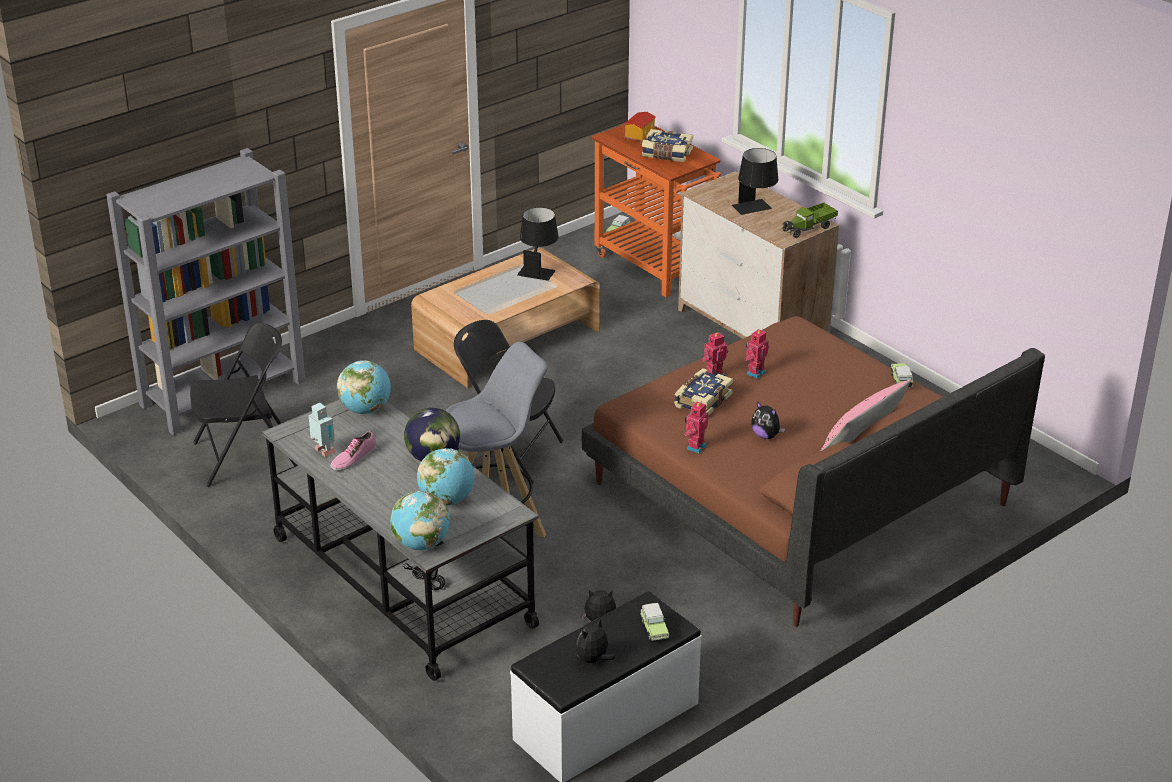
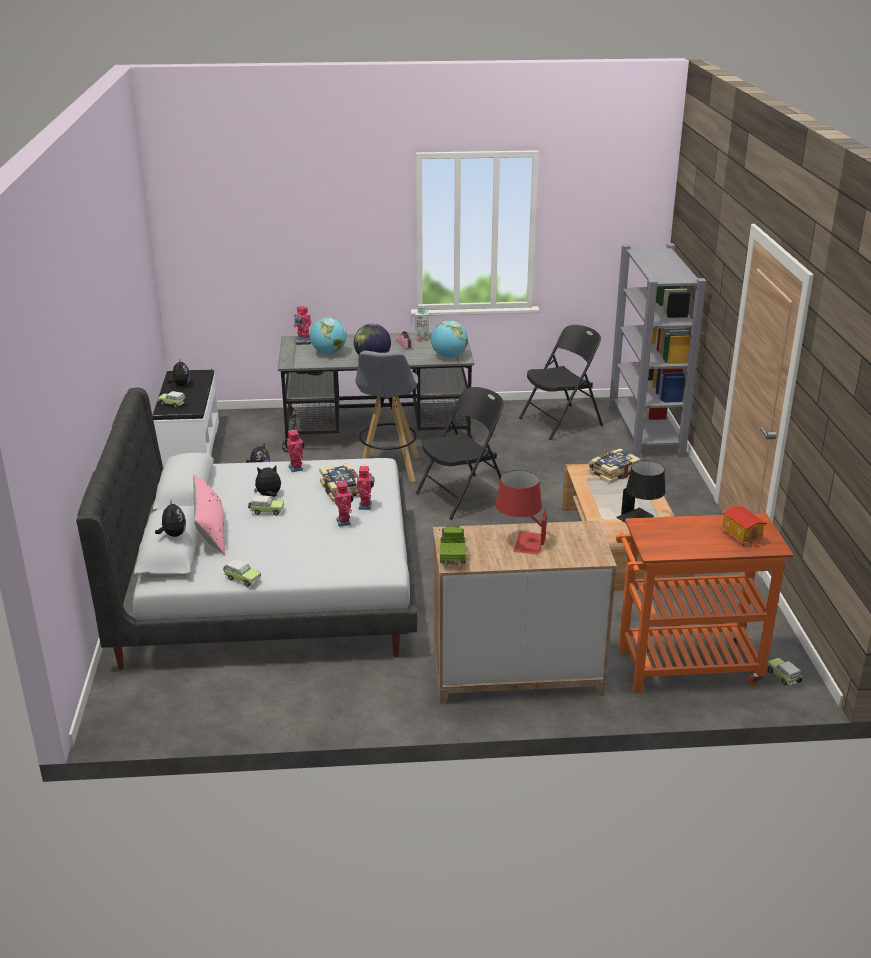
camera: 125 degrees right, 5 degrees down
(246, 456) = (561, 422): black chair -> black chair turned 135 degrees counterclockwise
(421, 544) = (303, 339): globe -> toy robot
(666, 154) = (684, 536): book -> book (613, 472)
(755, 210) = (520, 542): black table lamp -> red table lamp
(794, 421) = (266, 511): none -> toy car
(798, 493) = (268, 583): brown bed -> grey bed
(929, 400) = (173, 535): none -> plush toy

